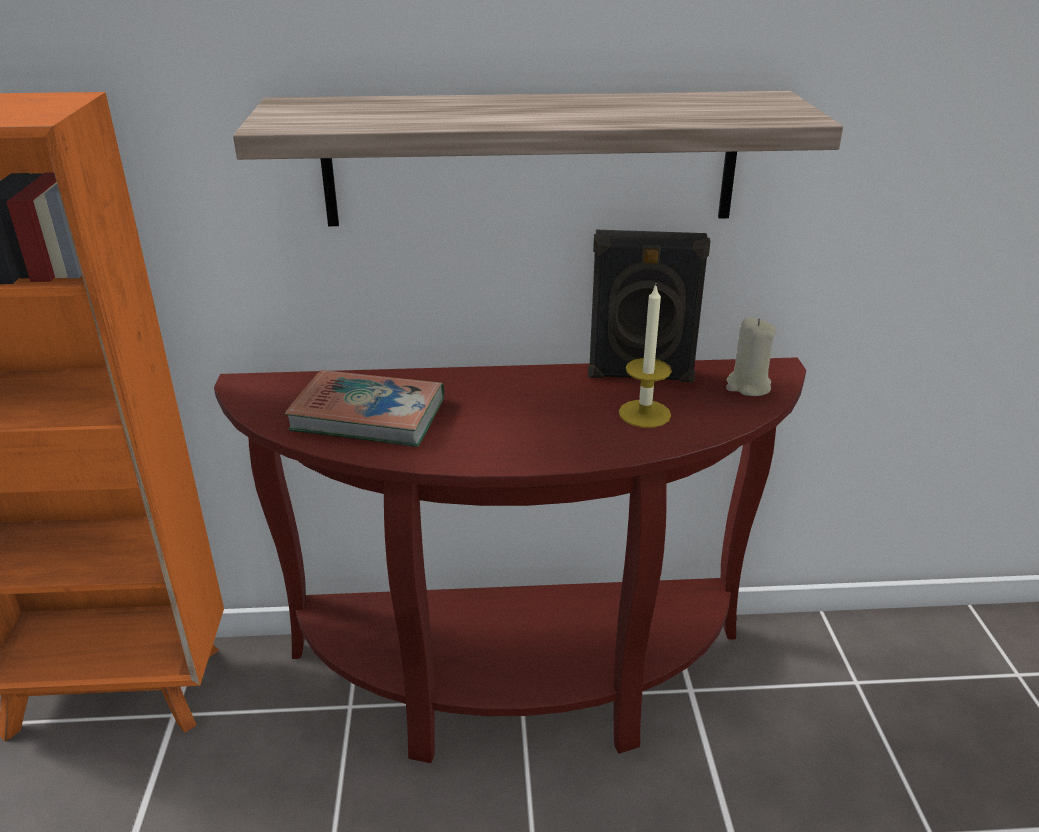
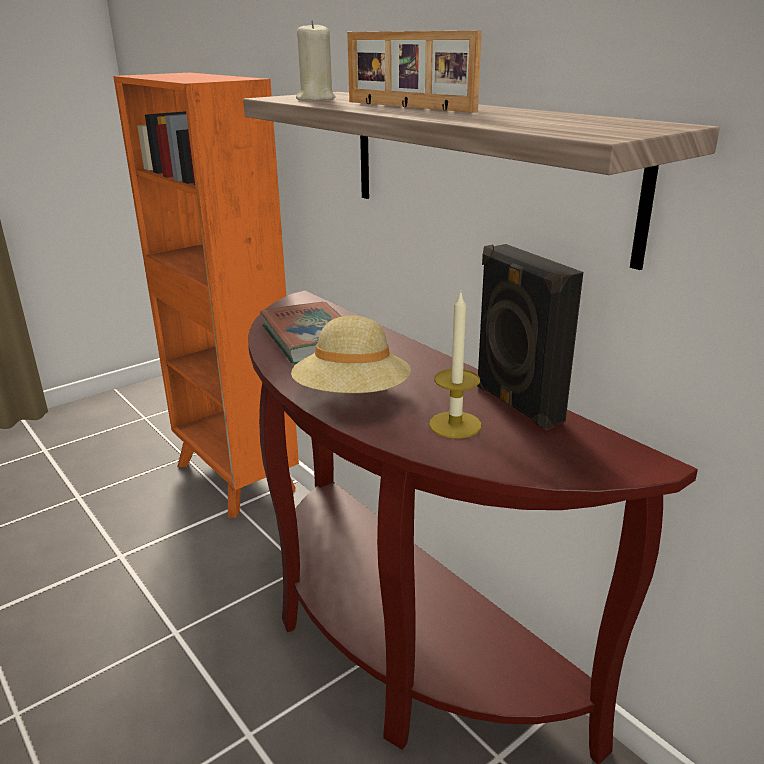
camera: 55 degrees right, 5 degrees down
(504, 112) = (407, 107): none -> picture frame
(535, 441) = (352, 397): none -> beige hat
(748, 386) = (584, 457): beige candle -> beige candle (315, 99)

